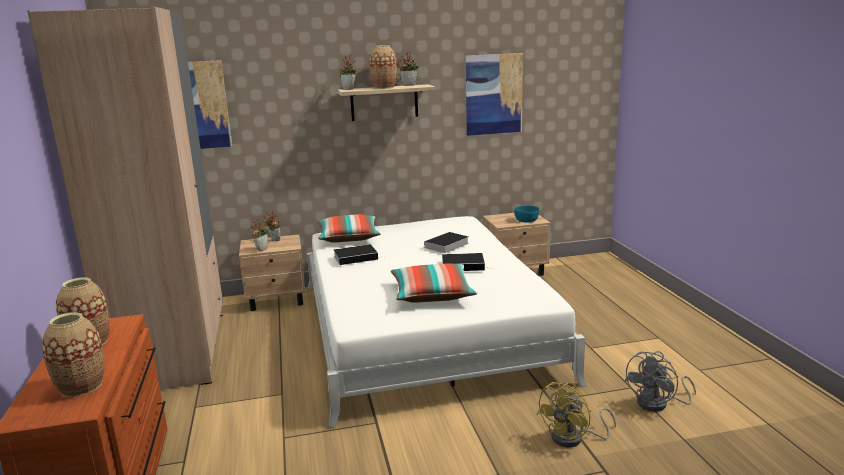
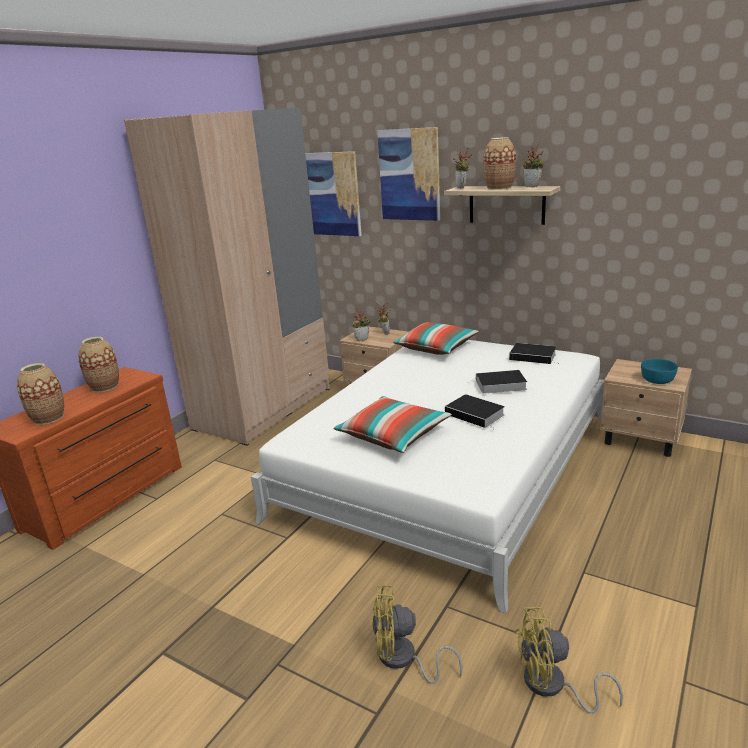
camera: 45 degrees right, 5 degrees up
(357, 257) = (404, 371): book -> book (534, 356)
(493, 94) = (650, 204): picture -> picture (409, 175)
(658, 404) = (552, 686): grey fan -> yellow fan

